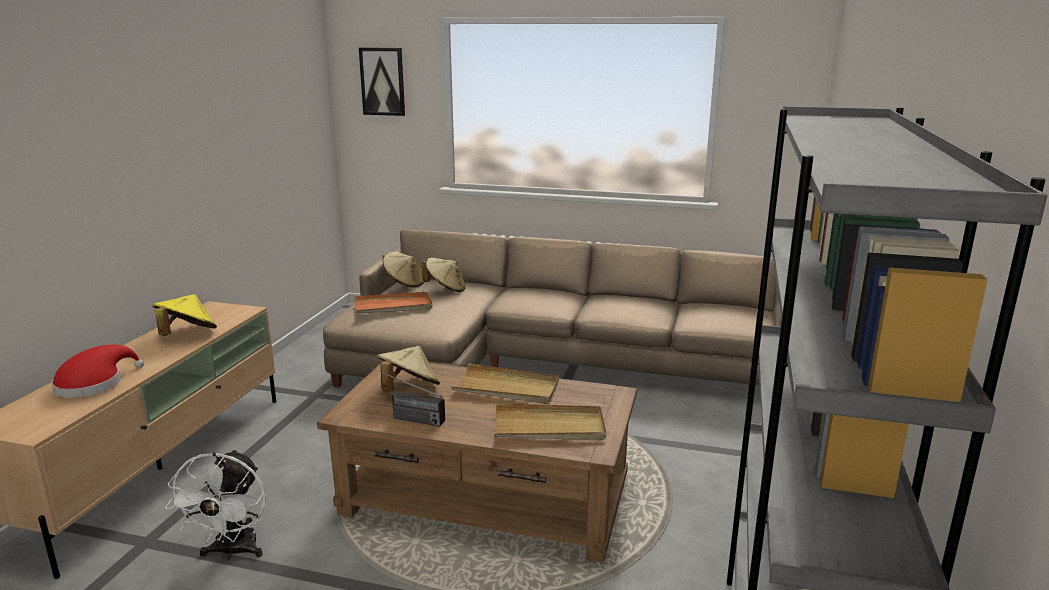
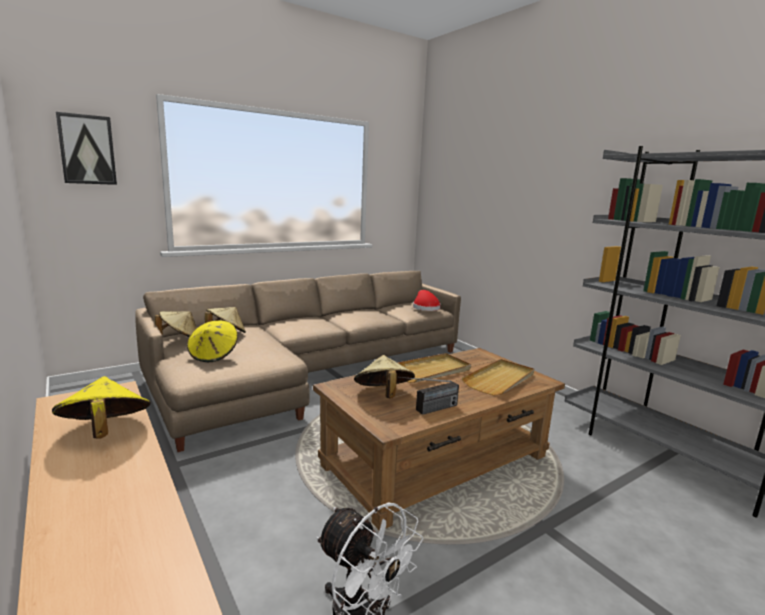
camera: 50 degrees left, 5 degrees down
(94, 384) = (113, 527): red hat -> red hat (425, 307)
(393, 306) = (213, 355): orange tray -> yellow hat

